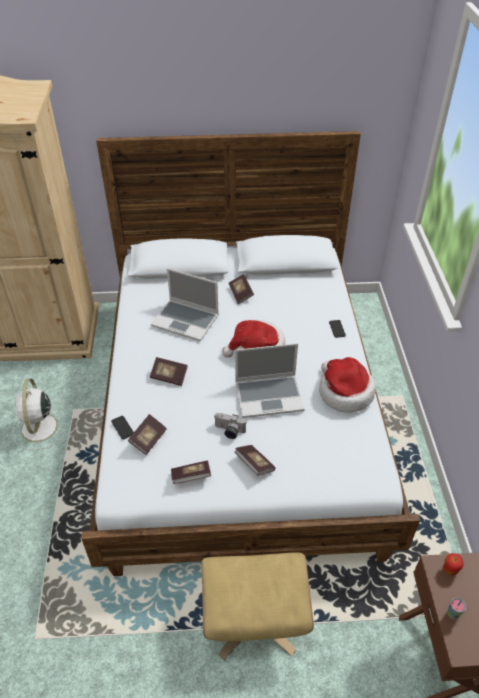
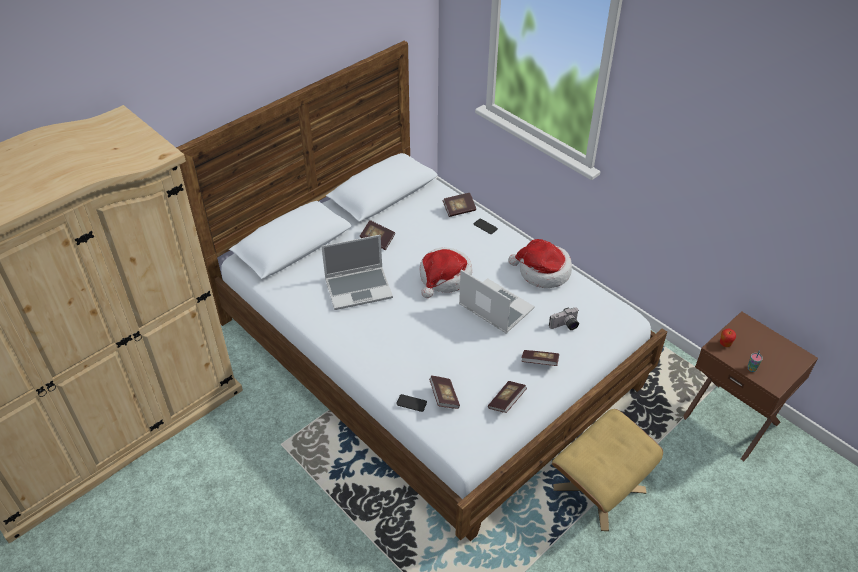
camera: 40 degrees left, 0 degrees up
(39, 429) = (267, 482): white fan -> none
(169, 376) = (400, 341): book -> book (459, 210)
(229, 431) = (495, 352): camera -> camera (565, 326)
(269, 396) = (494, 307): laptop -> laptop turned 90 degrees counterclockwise

